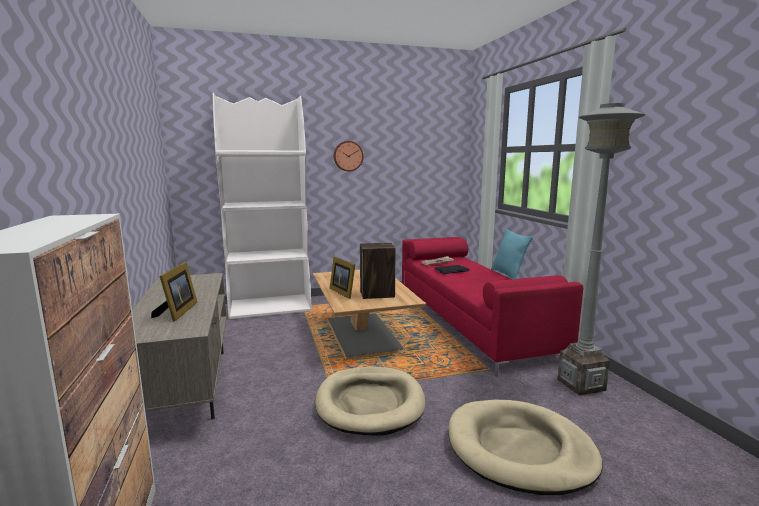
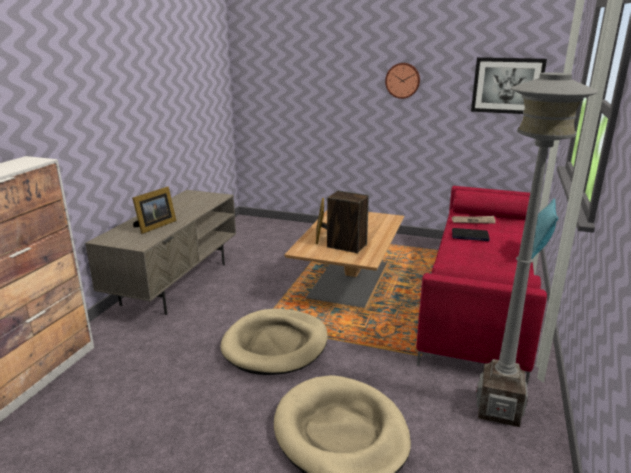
camera: 35 degrees right, 10 degrees up
(270, 307) = (304, 231): white bookcase -> none
(428, 157) = (507, 85): none -> picture

